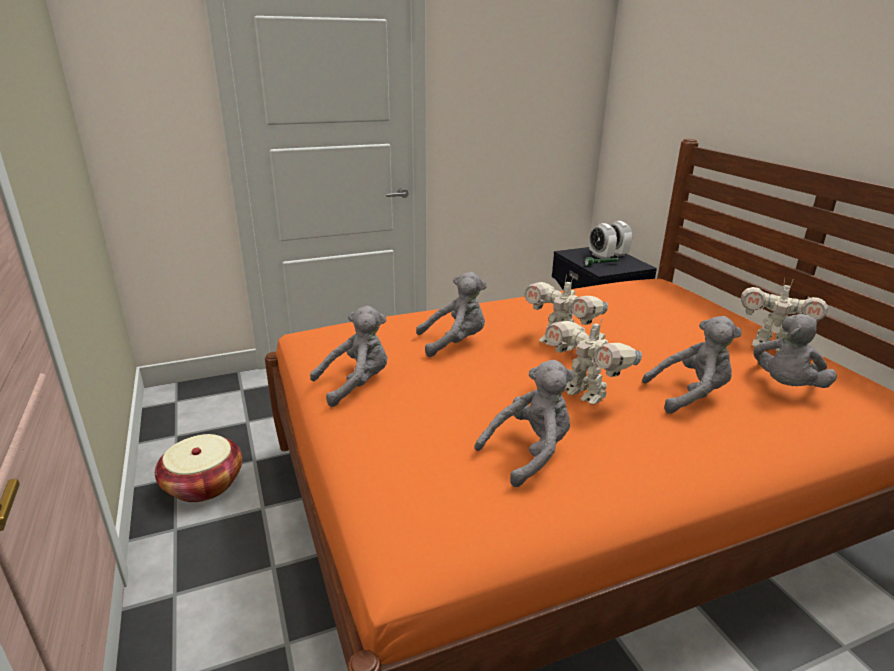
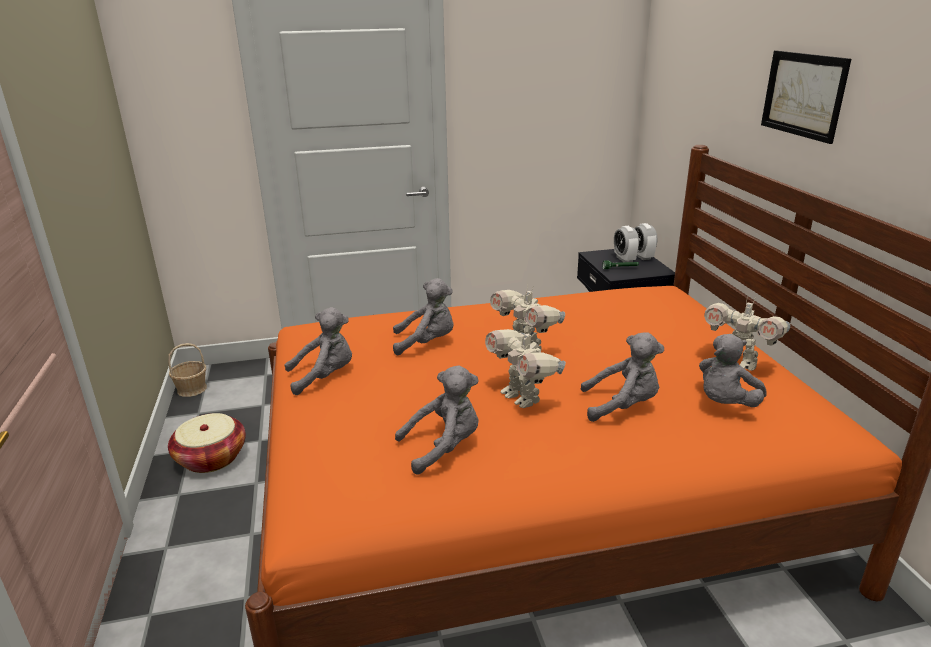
camera: 10 degrees right, 0 degrees up
(161, 410) = (191, 389): none -> basket
(817, 80) = (803, 95): none -> picture

